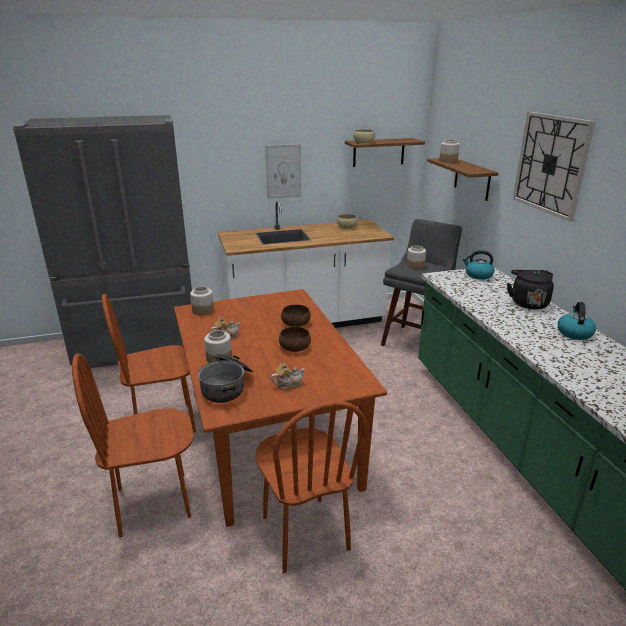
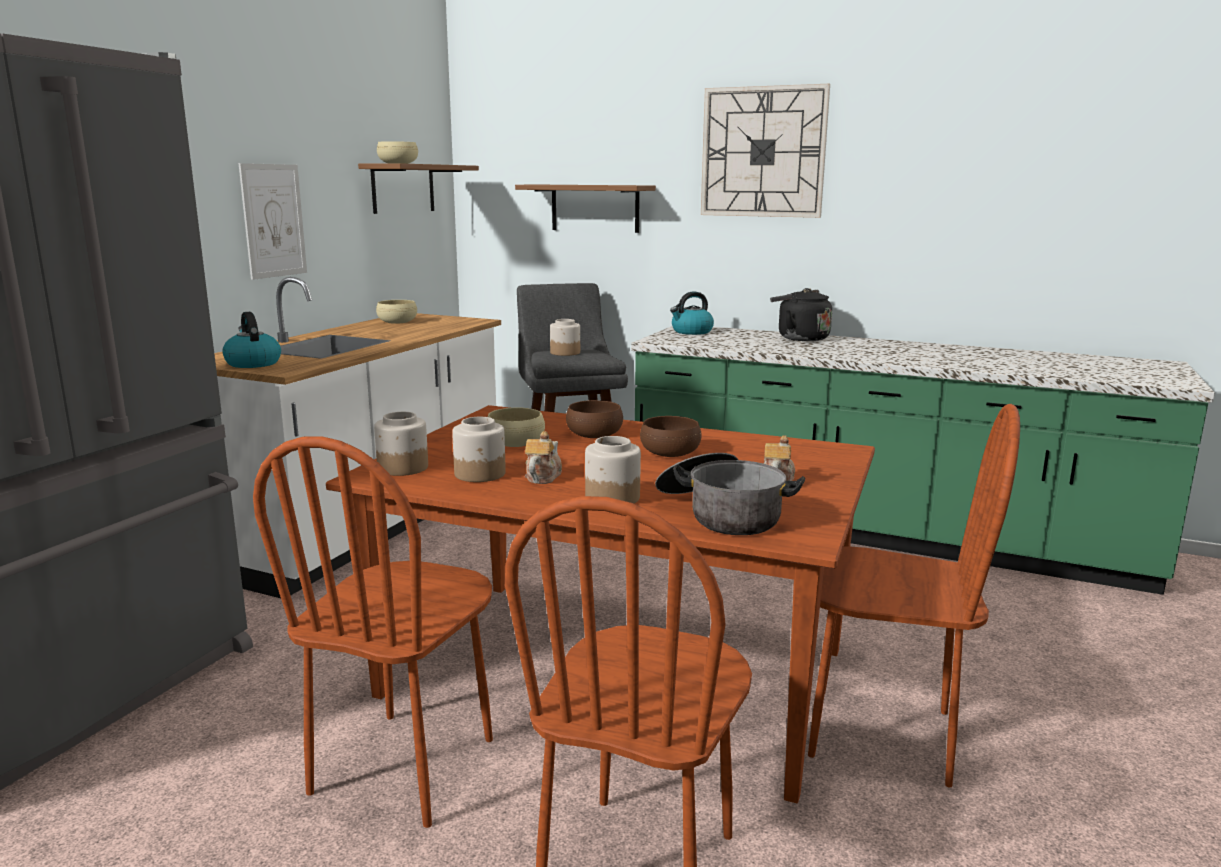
camera: 50 degrees left, 10 degrees down
(260, 314) = (515, 442): none -> beige bowl
(448, 161) = (552, 184): jar -> jar (480, 474)
(574, 333) = (895, 345): kettle -> kettle (252, 363)

